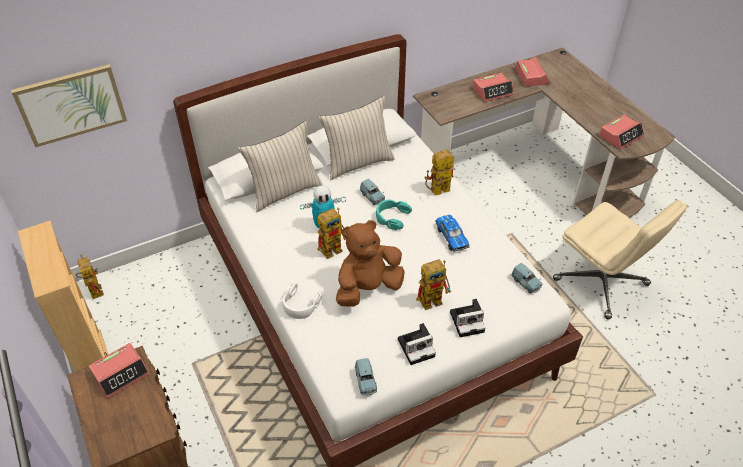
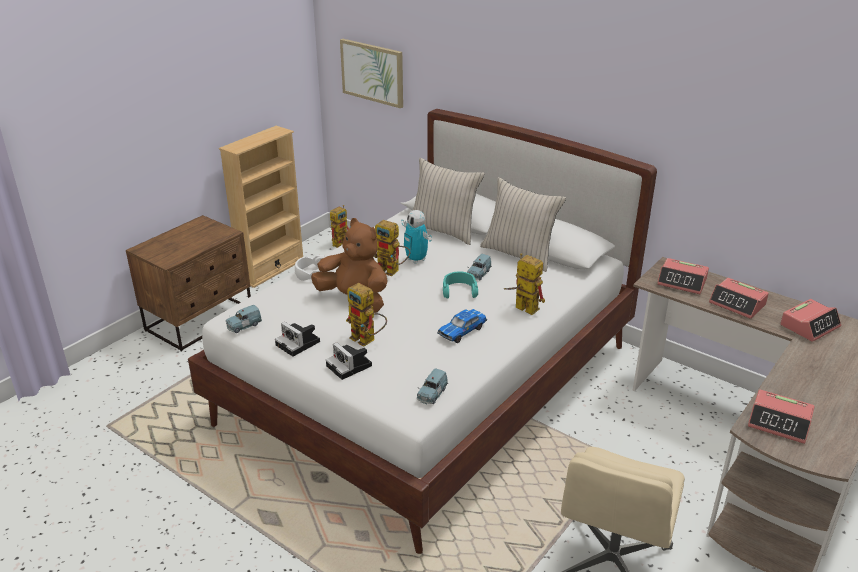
camera: 65 degrees right, 15 degrees down
(121, 374) = (212, 232): alarm clock -> alarm clock (682, 282)

